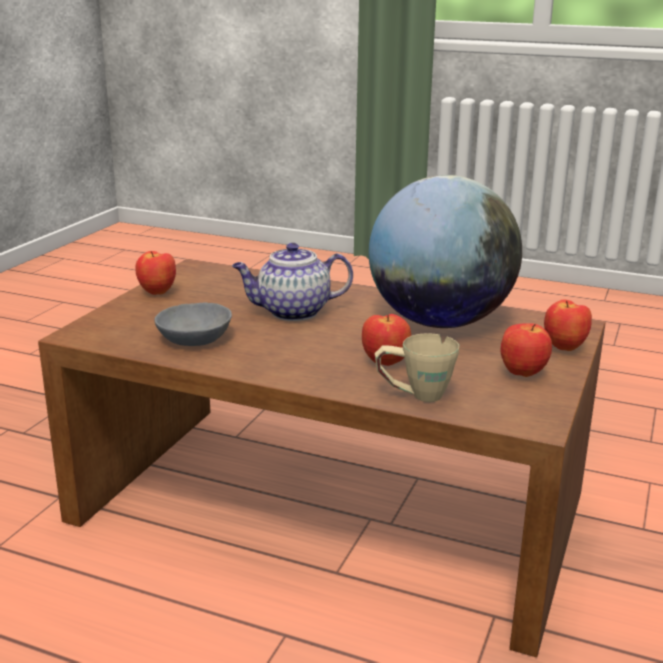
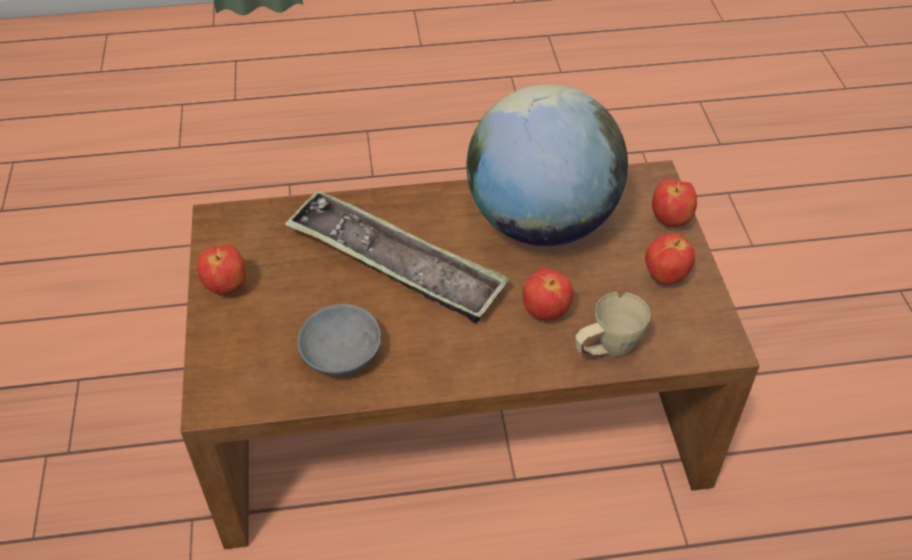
camera: 30 degrees left, 25 degrees up
(292, 312) = (395, 264): teapot -> tray

